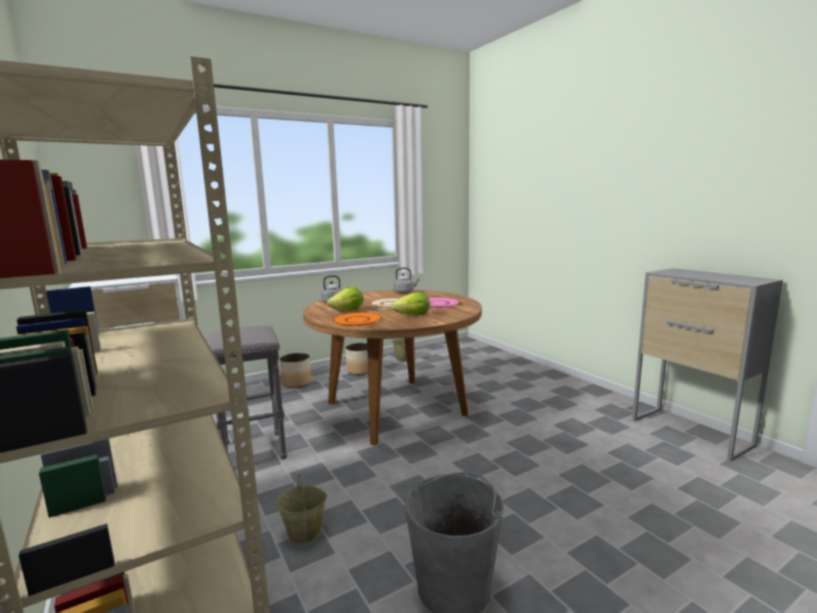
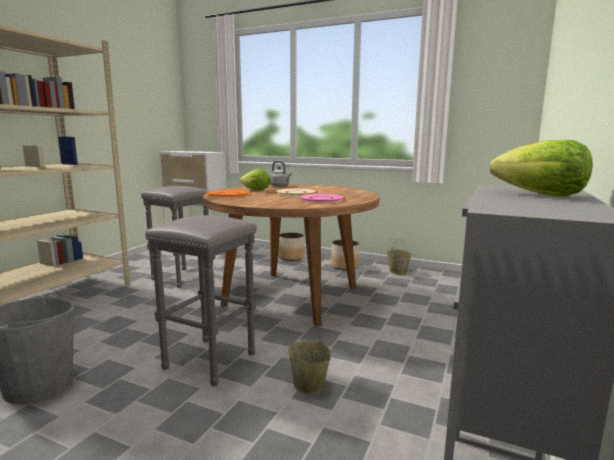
camera: 55 degrees right, 0 degrees up
(305, 532) = (93, 319): beige bucket -> beige bucket (309, 385)
(405, 292) = (351, 190): grey kettle -> none
(413, 316) = (263, 199): lettuce -> lettuce (541, 195)
(484, 475) = (207, 360): none -> grey stool

